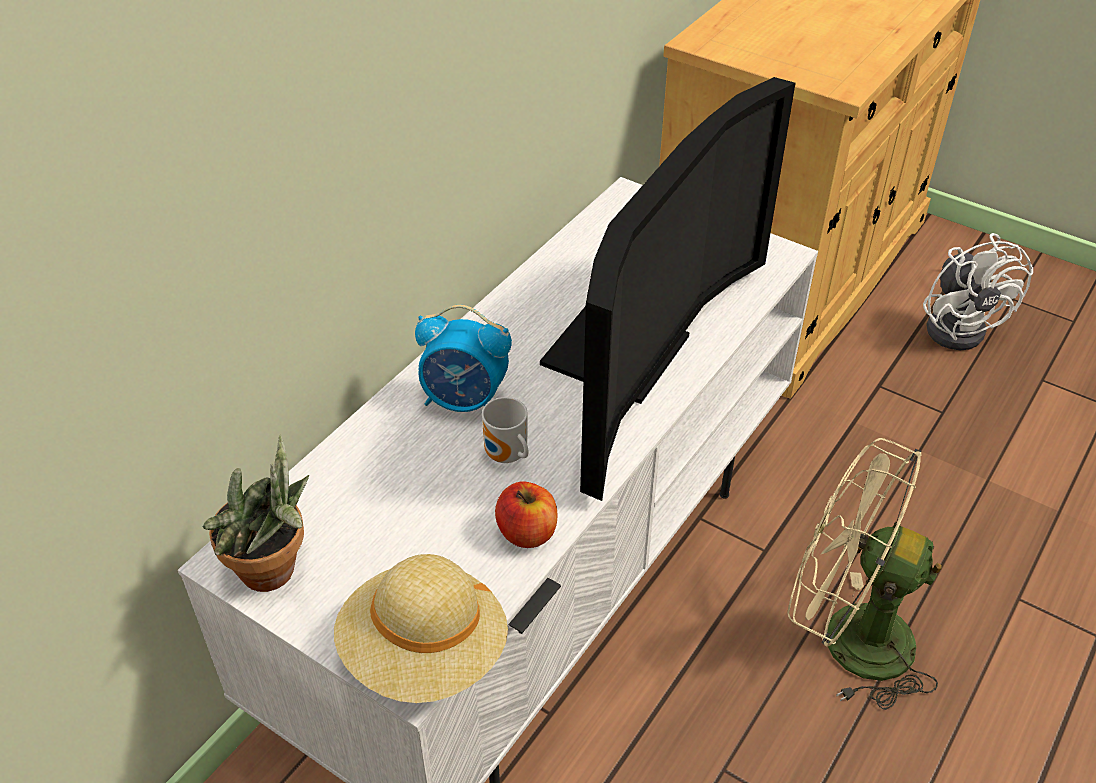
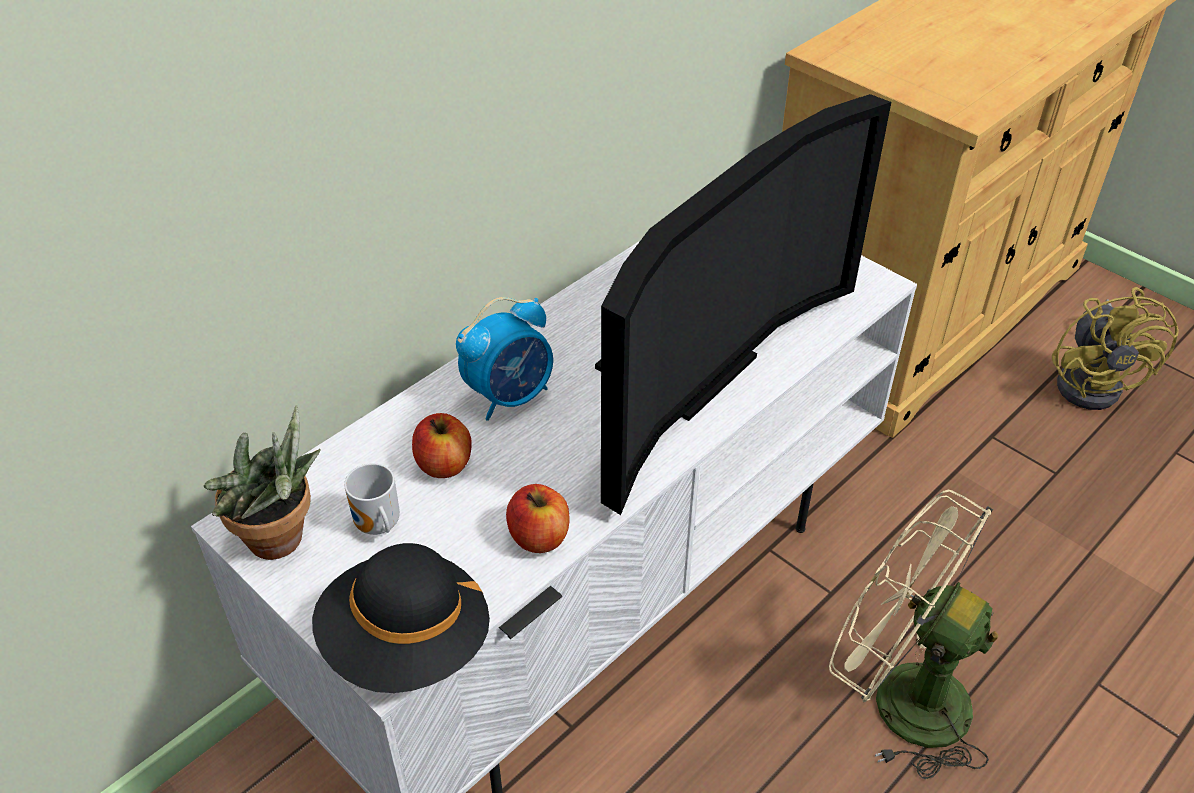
camera: 10 degrees right, 0 degrees up
(417, 475) = (444, 464): none -> apple
(424, 653) = (406, 644): beige hat -> black hat
(465, 401) = (510, 396): alarm clock -> alarm clock turned 60 degrees counterclockwise
(506, 457) = (537, 458): mug -> mug (377, 527)
(959, 325) = (1095, 383): white fan -> yellow fan

